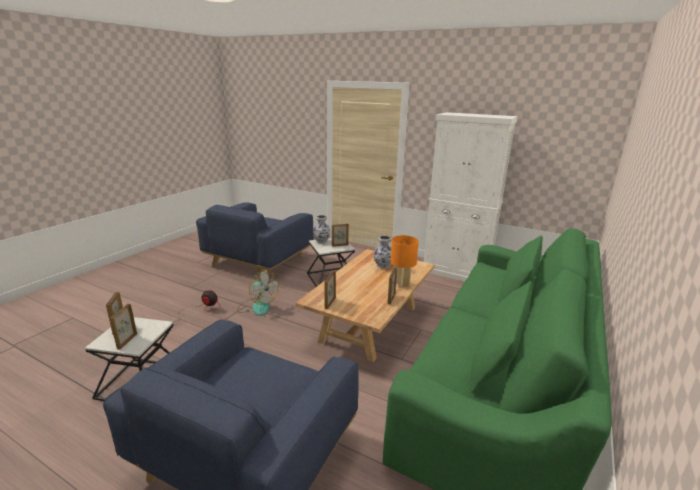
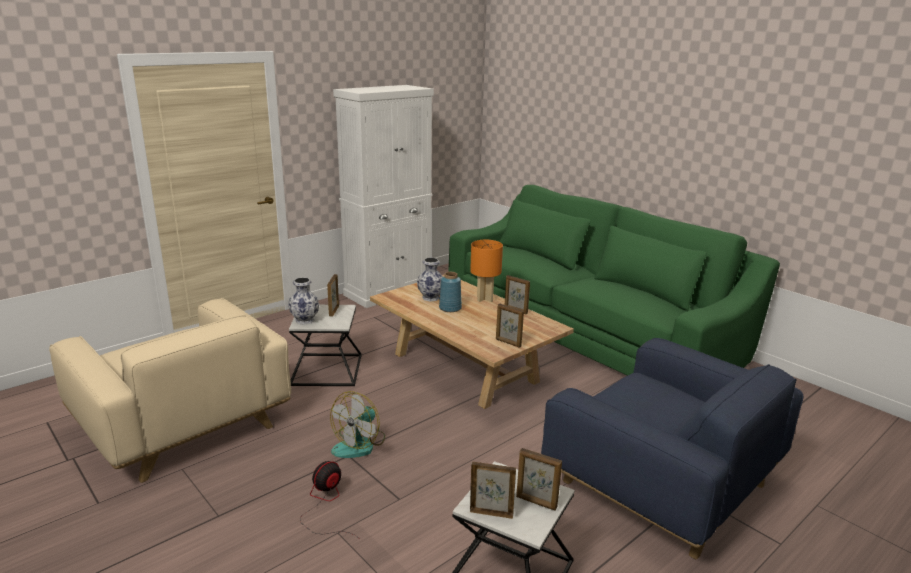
camera: 70 degrees left, 0 degrees up
(257, 306) = (359, 444): fan -> fan turned 150 degrees clockwise
(259, 260) = (182, 424): blue armchair -> beige armchair
(372, 274) = (450, 308): none -> blue vase

